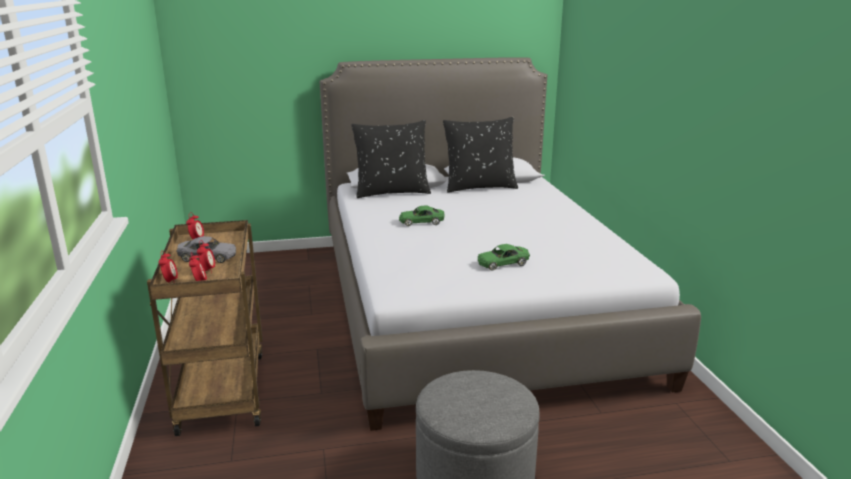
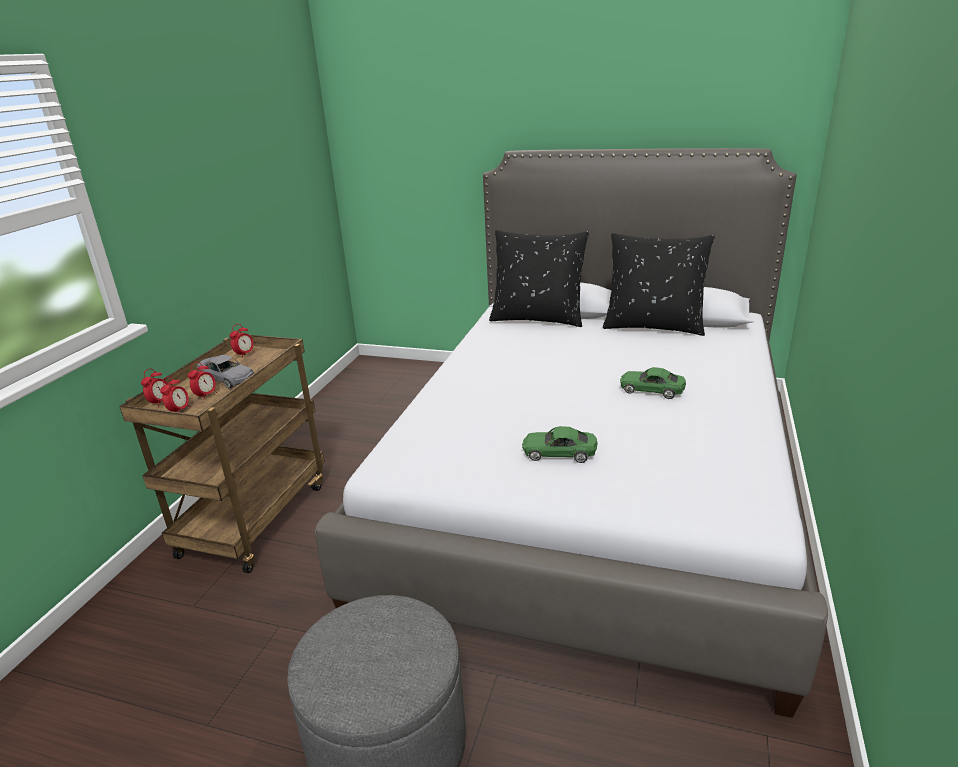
camera: 30 degrees right, 5 degrees up
(421, 222) = (525, 367): green toy car -> green toy car (651, 390)

